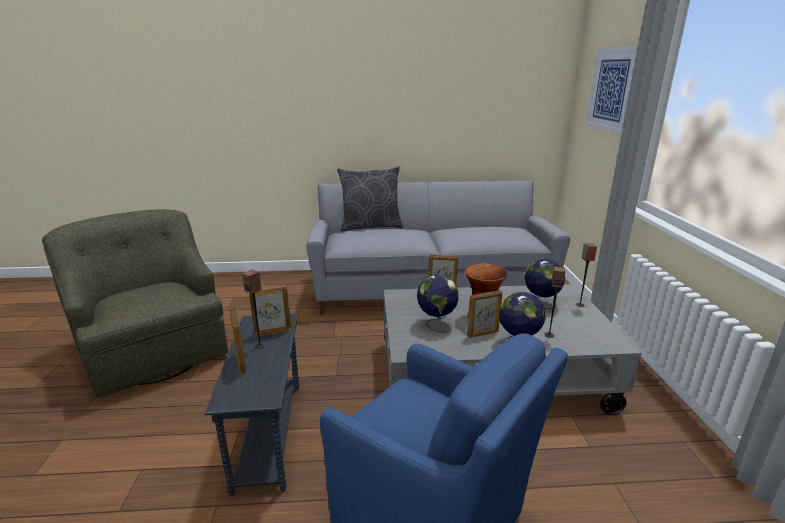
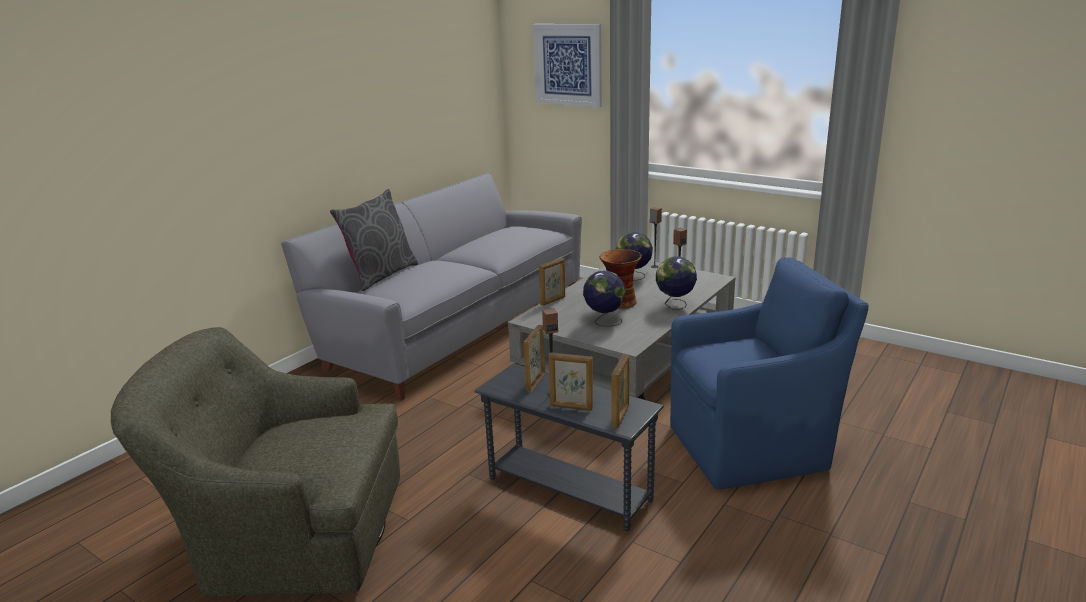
camera: 50 degrees left, 0 degrees up
(483, 334) = (644, 311): picture frame -> picture frame (620, 416)

